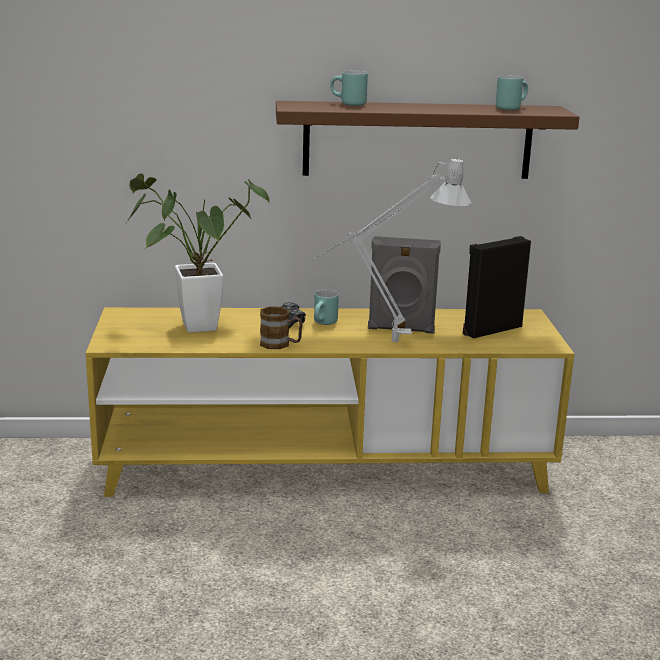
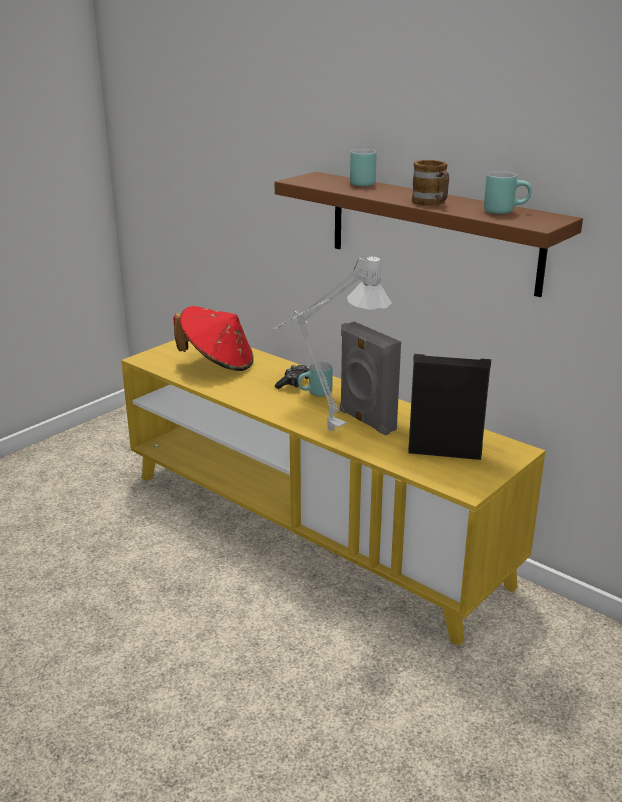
camera: 45 degrees right, 5 degrees up
(190, 327) = (217, 363): potted plant -> red hat
(280, 344) = (247, 399): mug -> mug (432, 203)

